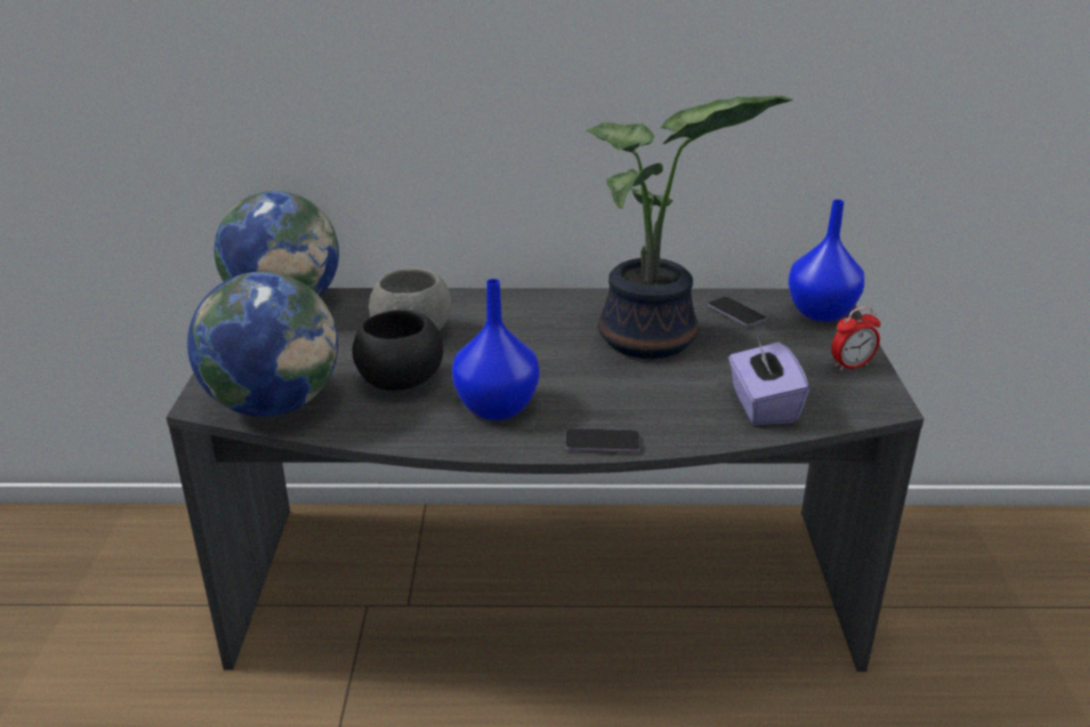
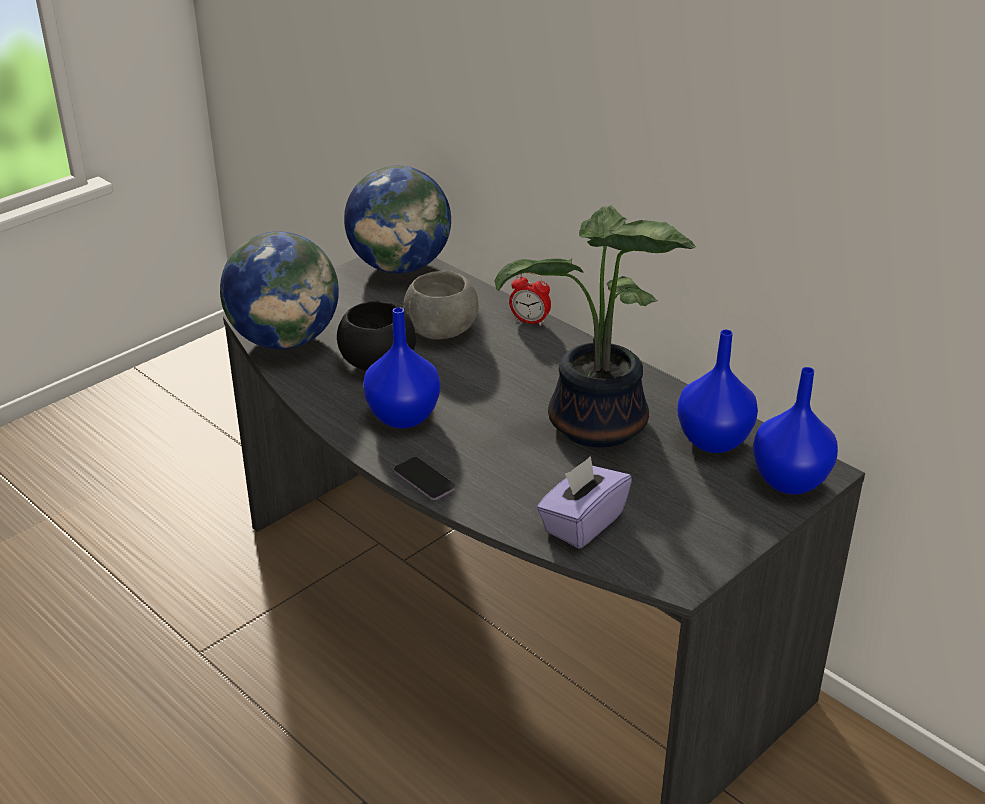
camera: 45 degrees right, 5 degrees up
(736, 313) = (712, 441): phone -> blue vase
(851, 366) = (719, 537): alarm clock -> alarm clock (529, 321)

